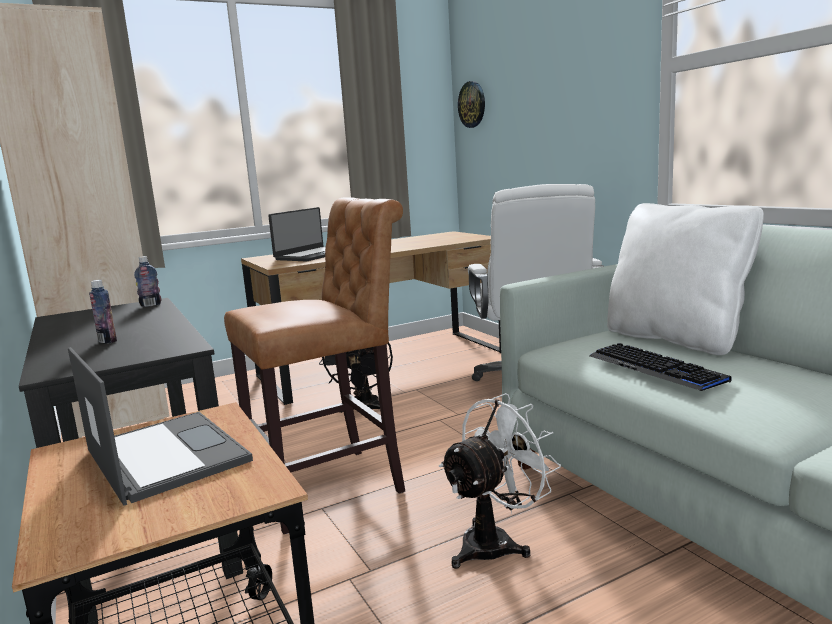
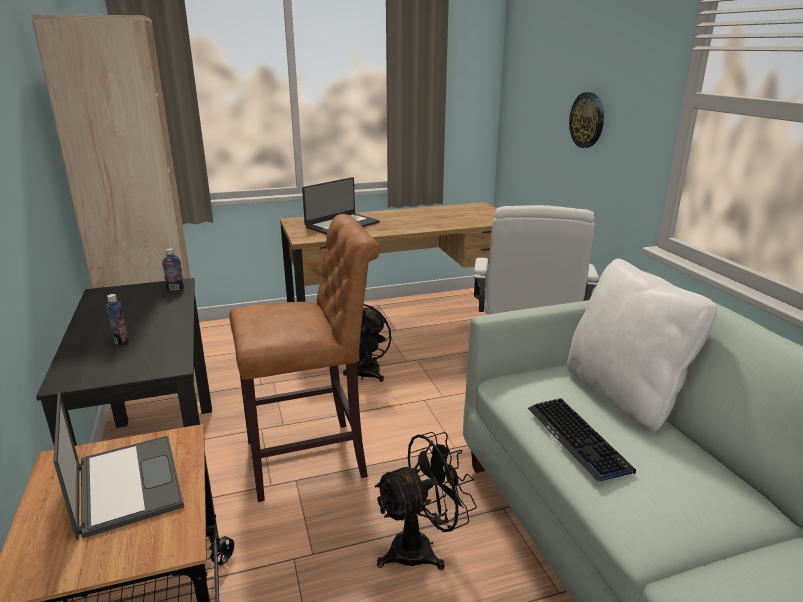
camera: 10 degrees right, 10 degrees up
(472, 104) = (517, 80): wall clock -> wall clock (587, 120)
(496, 542) = (421, 548): white fan -> black fan

